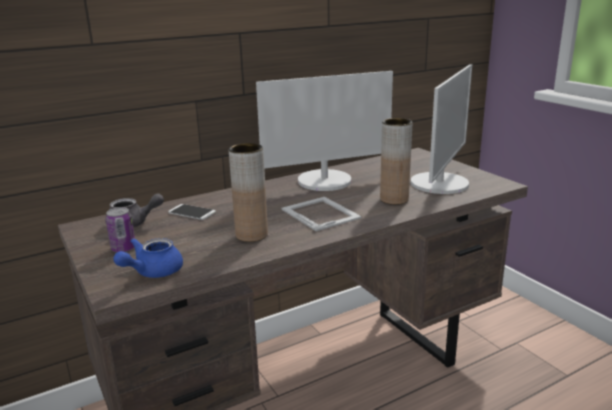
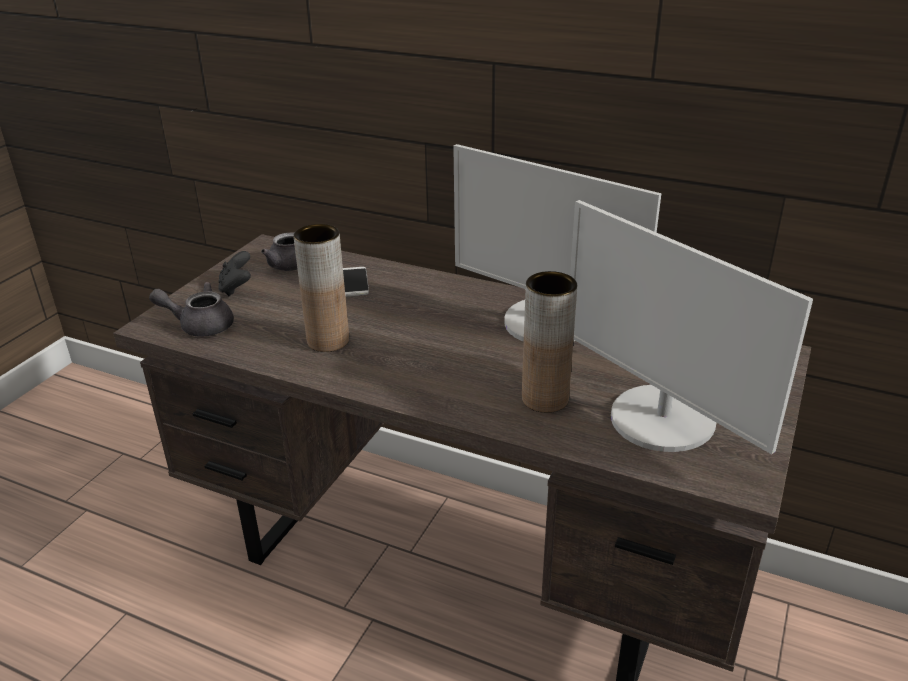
camera: 55 degrees right, 10 degrees up
(123, 248) = (237, 288): can -> black game controller
(152, 272) = (200, 325): blue teapot -> grey teapot
(320, 213) = (435, 360): picture frame -> none
(440, 184) = (662, 420): monitor -> monitor turned 60 degrees clockwise

